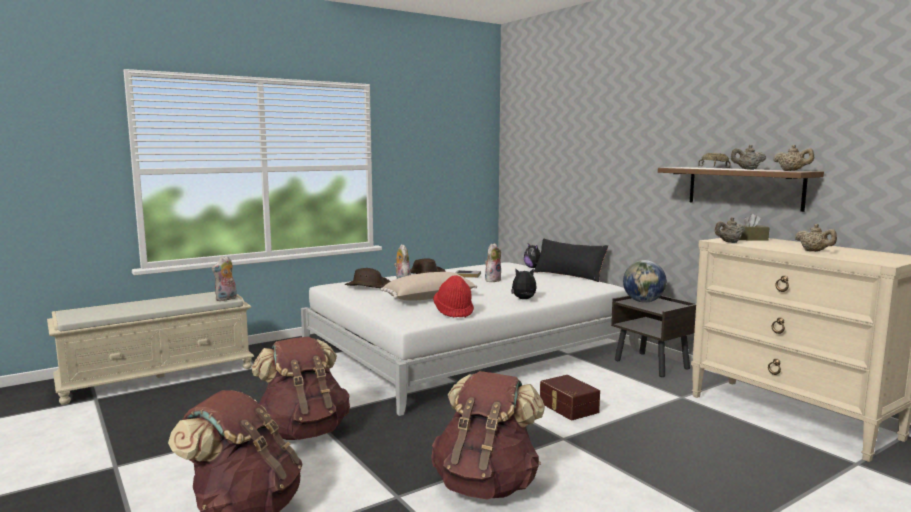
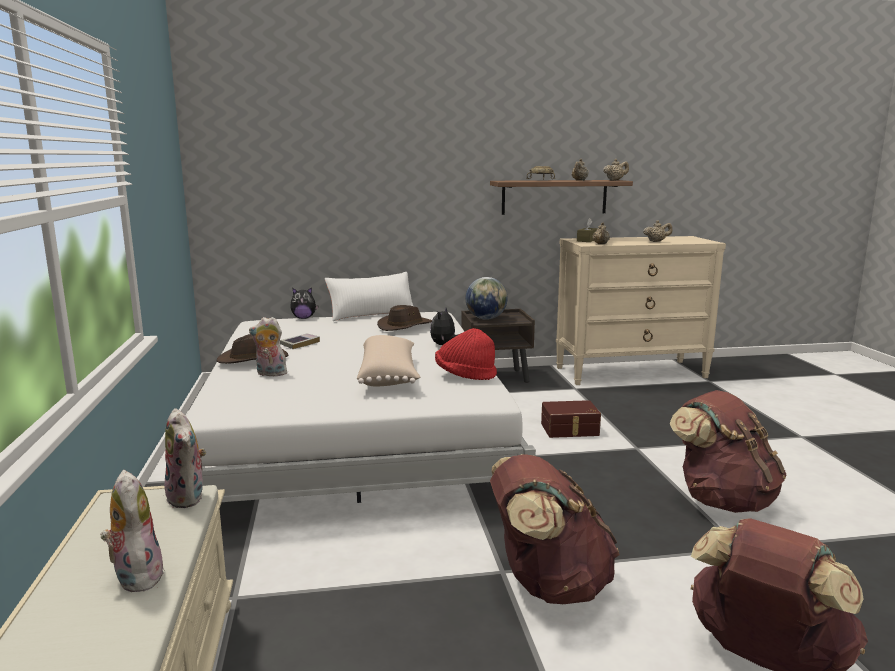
camera: 65 degrees left, 5 degrees up
(368, 286) = (264, 393): brown hat -> brown hat (405, 326)
(492, 280) = (342, 339): plush toy -> plush toy (136, 576)
(569, 275) = (371, 314): black pillow -> white pillow

